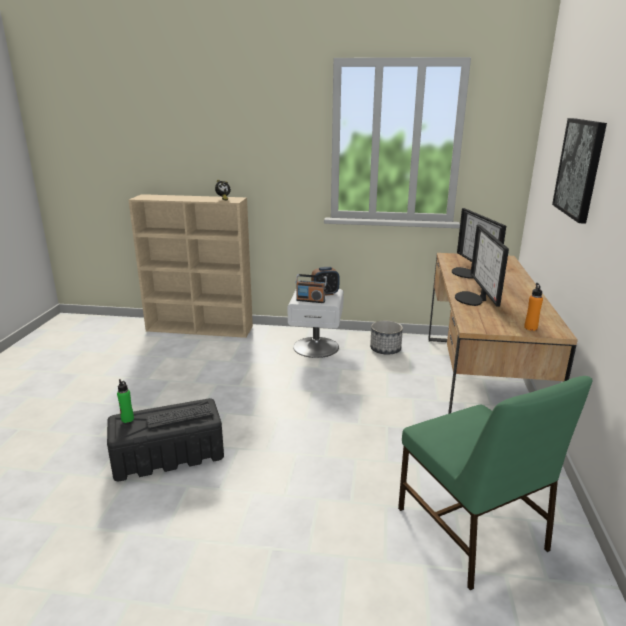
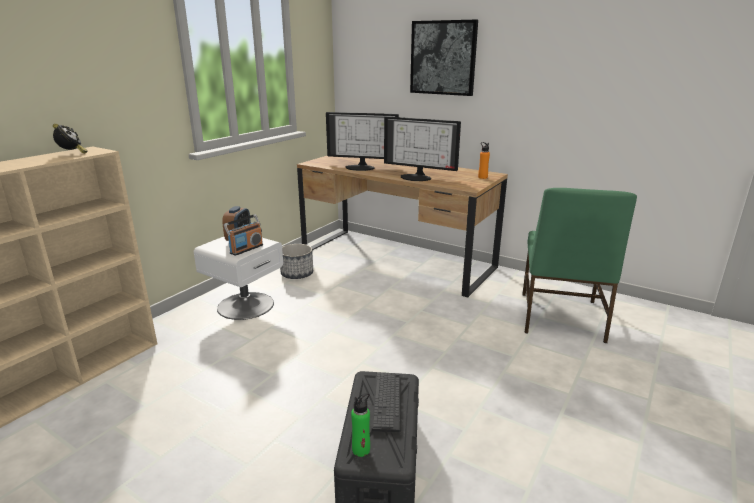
camera: 65 degrees left, 0 degrees up
(471, 531) = (560, 317): green chair -> green chair turned 105 degrees clockwise

